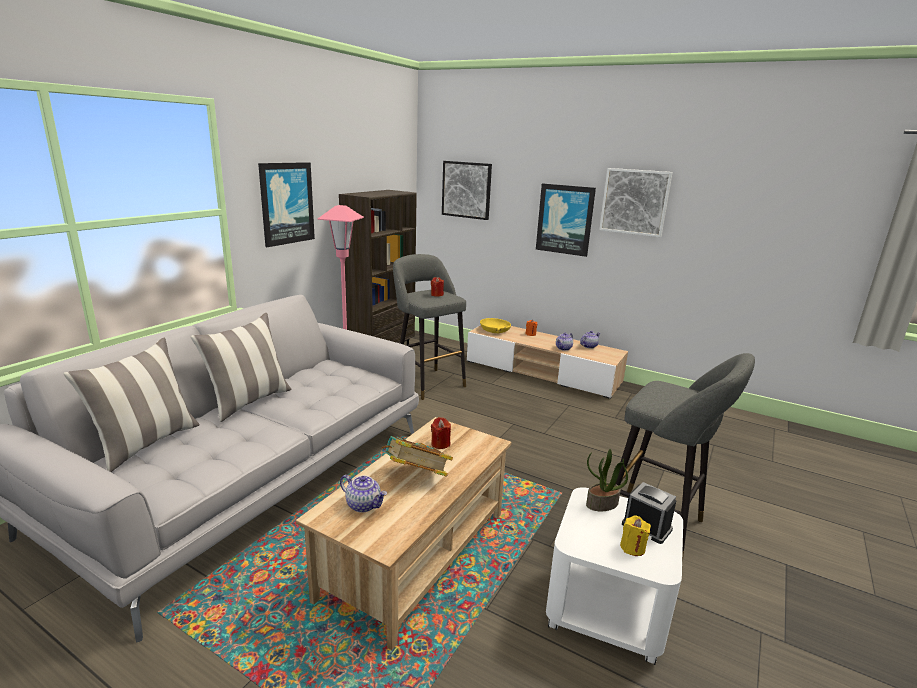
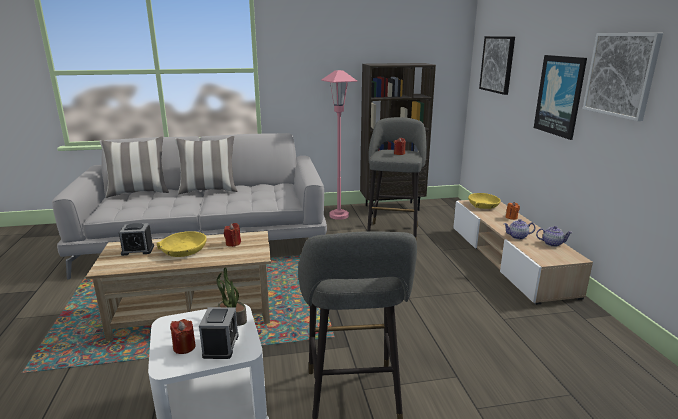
camera: 50 degrees right, 0 degrees up
(286, 203) = (311, 68): picture -> none
(364, 505) = (137, 250): teapot -> alarm clock
(415, 476) = (184, 251): book -> yellow bowl
(632, 547) = (184, 347): yellow candle -> red candle

